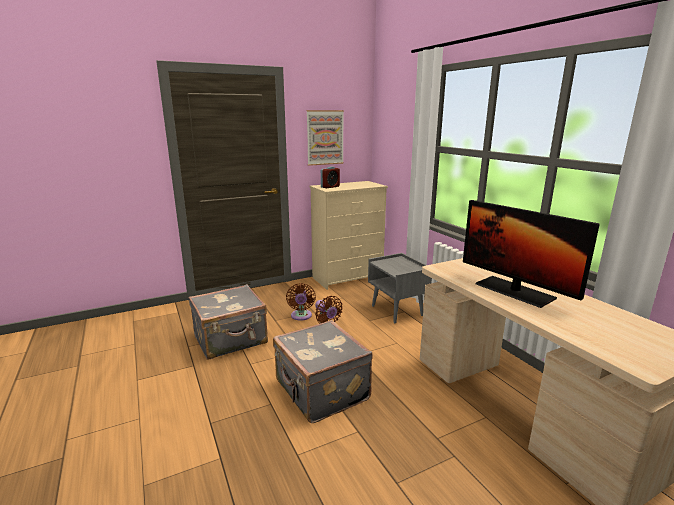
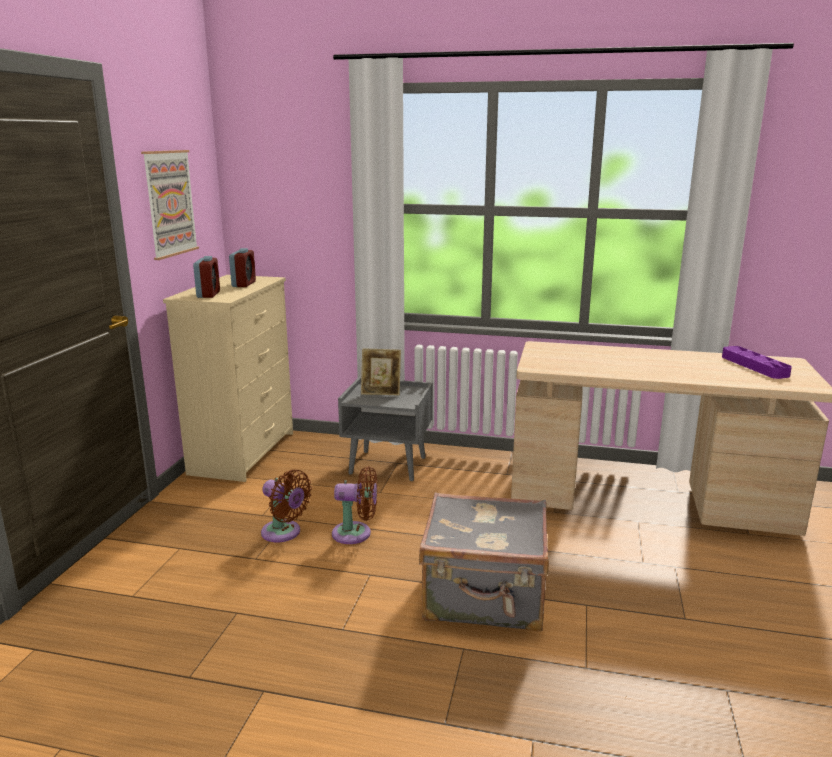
camera: 50 degrees left, 0 degrees up
(231, 340) = (246, 622): grey suitcase -> none
(358, 185) = (244, 284): none -> alarm clock
(398, 264) = (381, 392): none -> picture frame
(514, 291) = (636, 365): monitor -> none
(629, 331) = (754, 366): none -> purple tray

